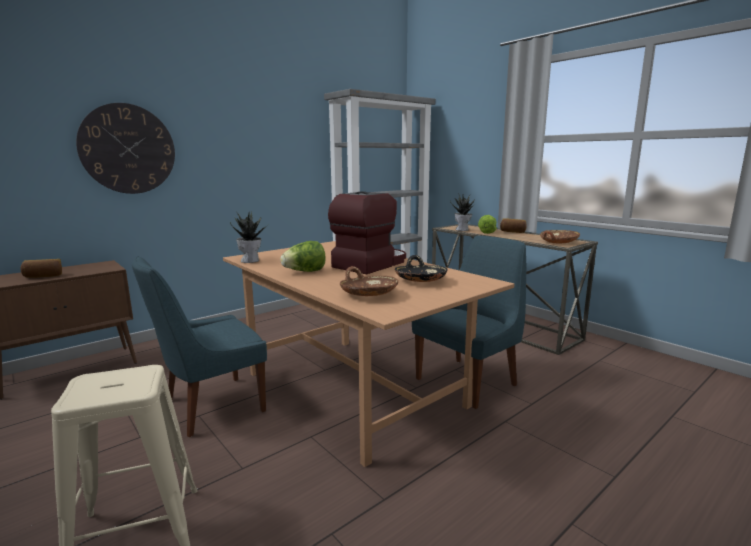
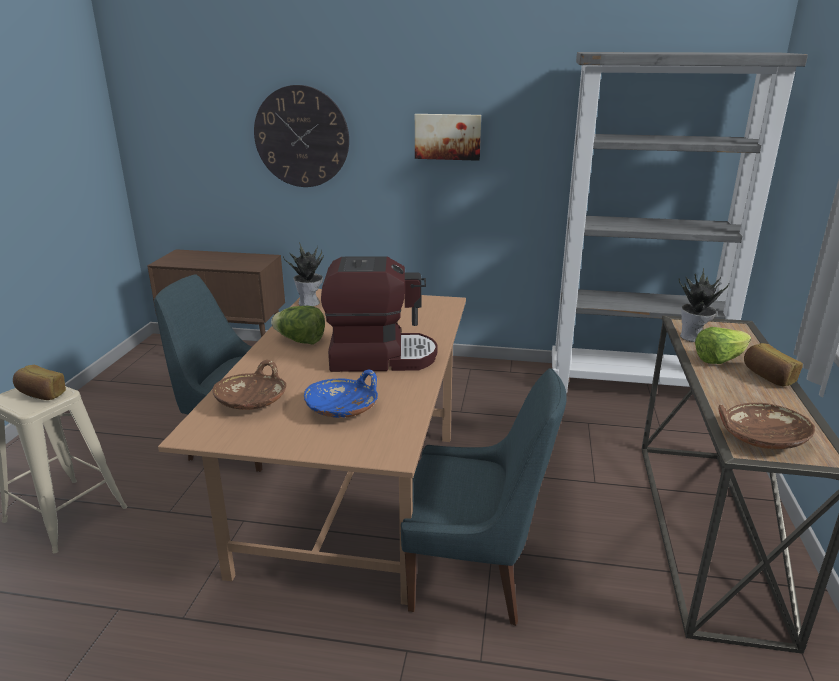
camera: 50 degrees right, 10 degrees up
(44, 276) = (205, 262): bread -> bread (41, 394)
(250, 147) = (447, 136): none -> picture
(420, 280) = (343, 408): black bowl -> blue bowl

